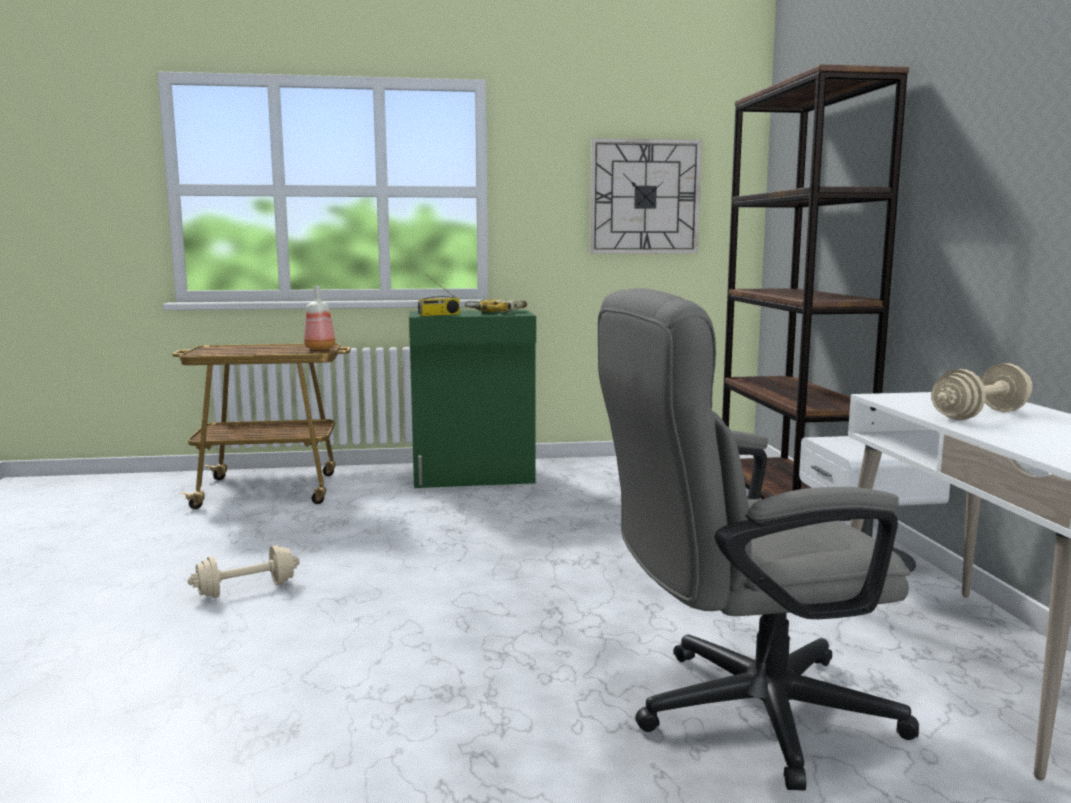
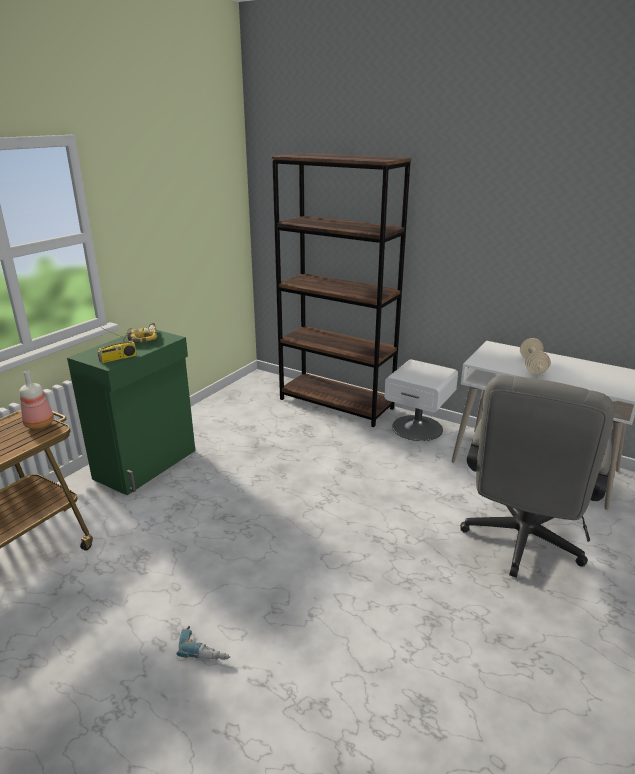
camera: 50 degrees left, 15 degrees up
(246, 589) = (205, 648): beige dumbbell -> power drill
(439, 315) = (118, 358): radio -> radio turned 45 degrees clockwise
(644, 197) = (190, 218): wall clock -> none

